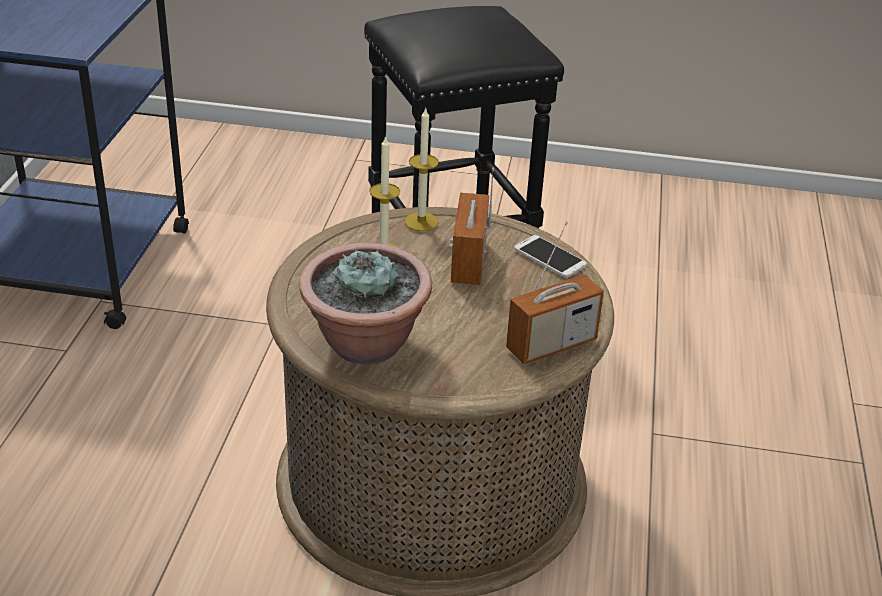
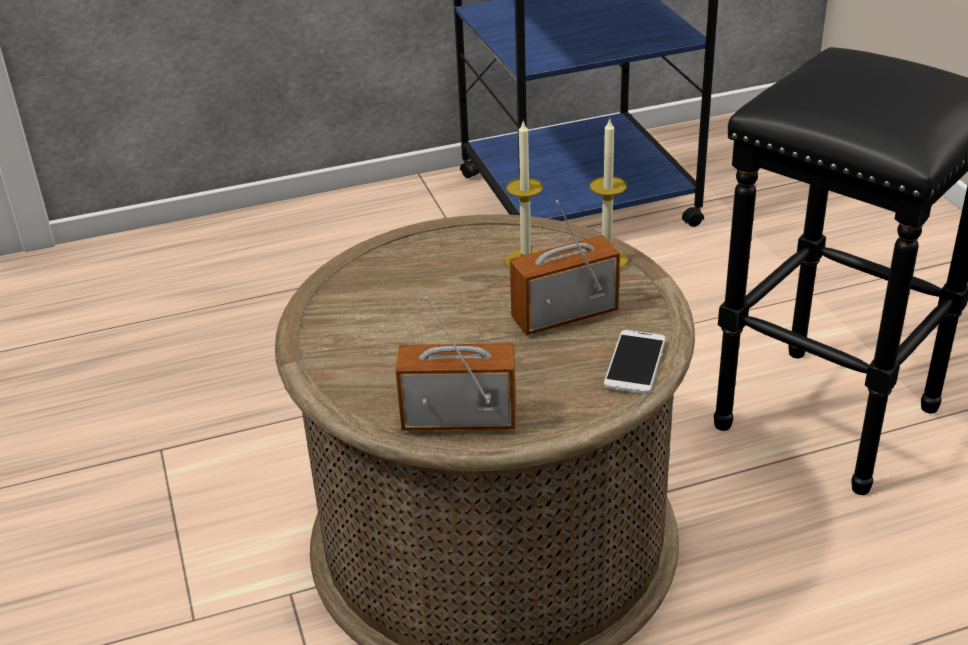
camera: 65 degrees right, 0 degrees up
(366, 345) = (354, 307): potted plant -> none
(551, 345) = (459, 419): radio -> radio turned 150 degrees clockwise

